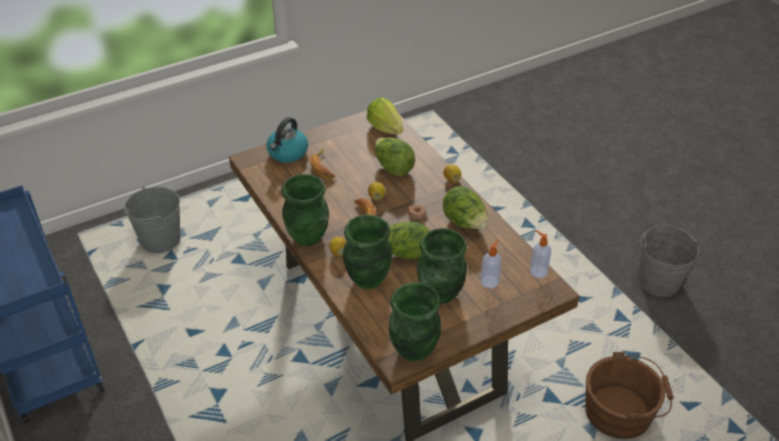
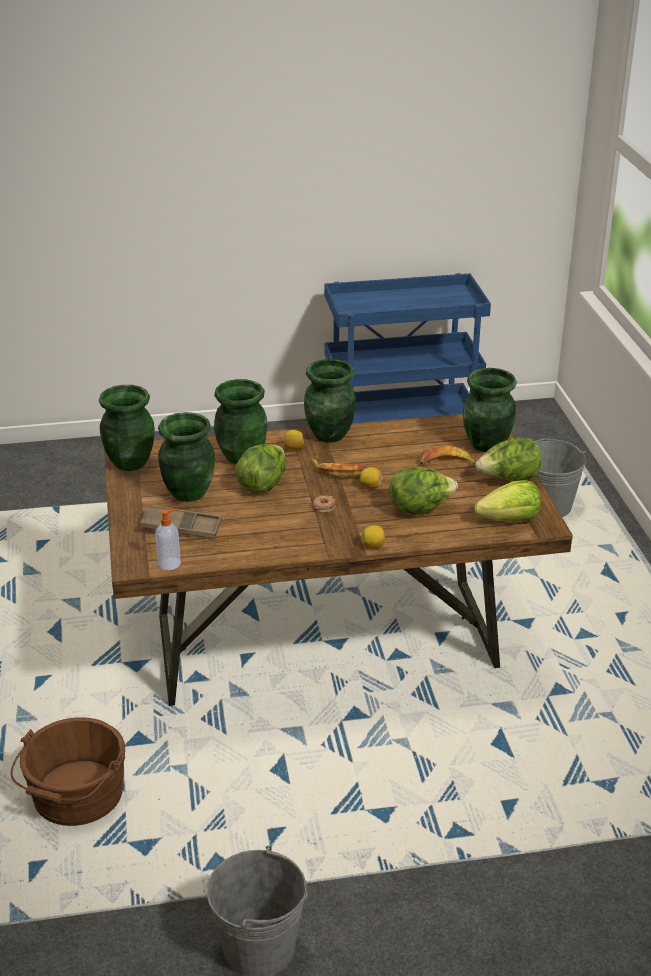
camera: 110 degrees right, 10 degrees down
(287, 153) = (487, 445): kettle -> green vase
(465, 223) = (285, 535): lettuce -> lettuce (508, 480)
(490, 281) = (181, 527): soap dispenser -> brown tray

